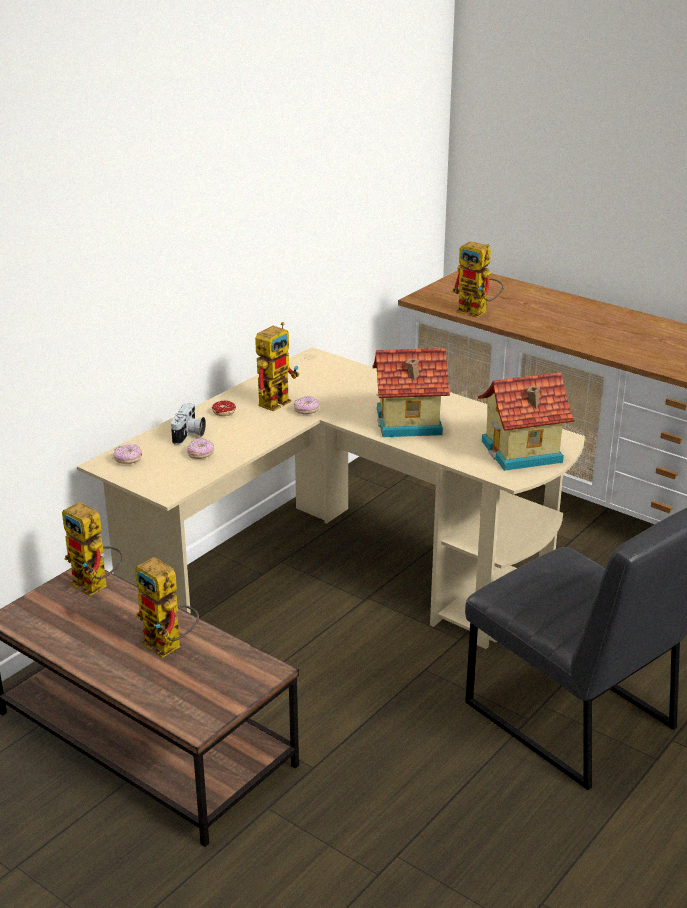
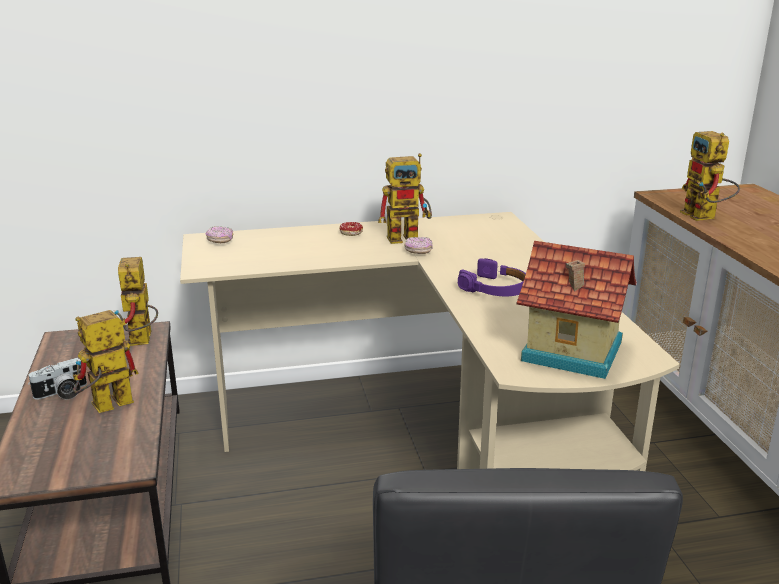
camera: 40 degrees right, 5 degrees down
(169, 647) = (105, 408): toy robot -> toy robot turned 60 degrees clockwise
(189, 435) = (295, 239): camera -> camera (62, 393)
(201, 454) = (276, 254): donut -> none
(409, 423) = (495, 288): toy house -> purple headphones

